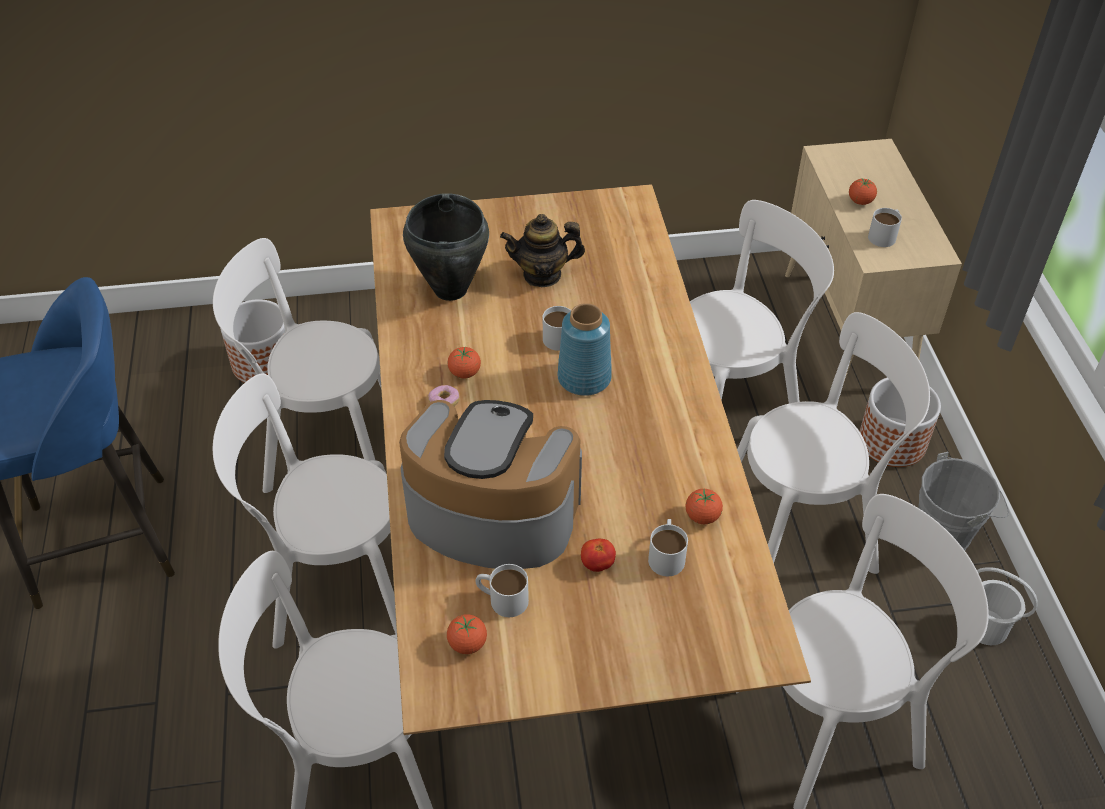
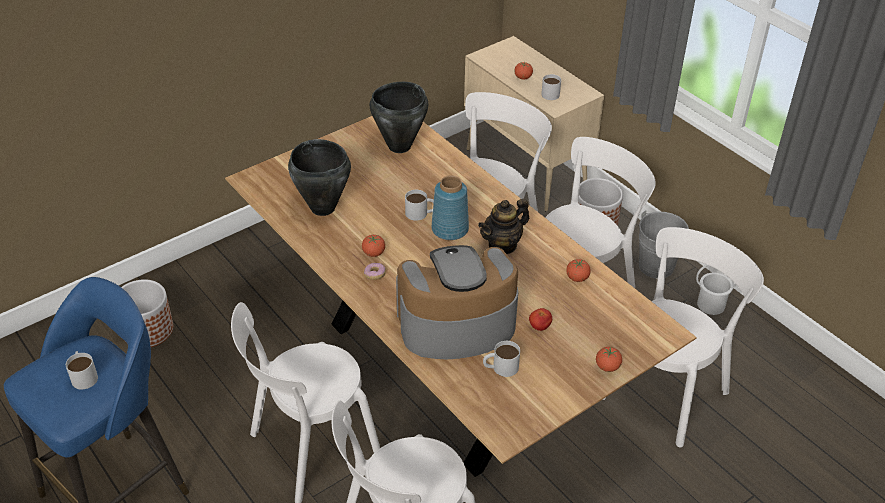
camera: 30 degrees left, 5 degrees down
(323, 445) = (234, 365): white chair -> none
(467, 644) = (500, 399): tomato -> tomato (607, 367)
(542, 275) = (375, 179): teapot -> teapot (502, 245)
(605, 241) = (399, 146): none -> black cooking pot
(667, 554) = (573, 306): white mug -> white mug (83, 375)

